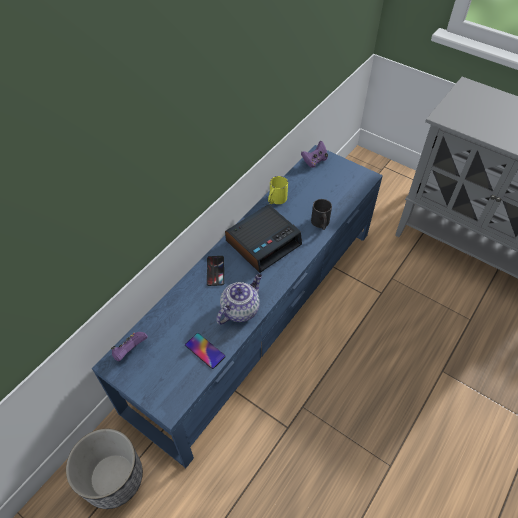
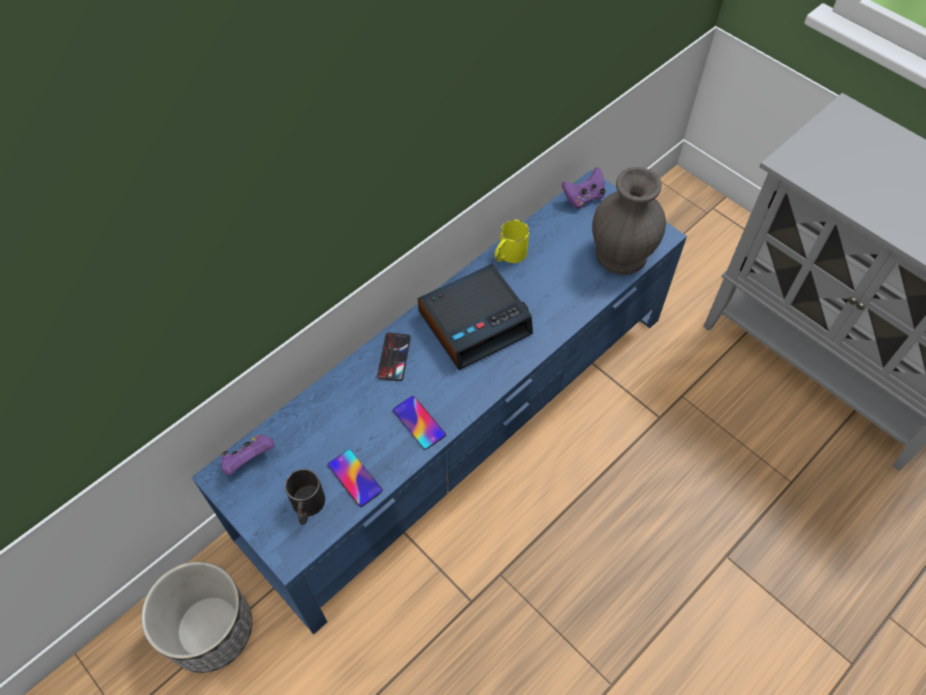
camera: 10 degrees right, 5 degrees up
(240, 309) = (419, 422): teapot -> phone
(321, 224) = (570, 304): black mug -> black mug (307, 507)
(345, 191) = (620, 254): none -> grey vase

